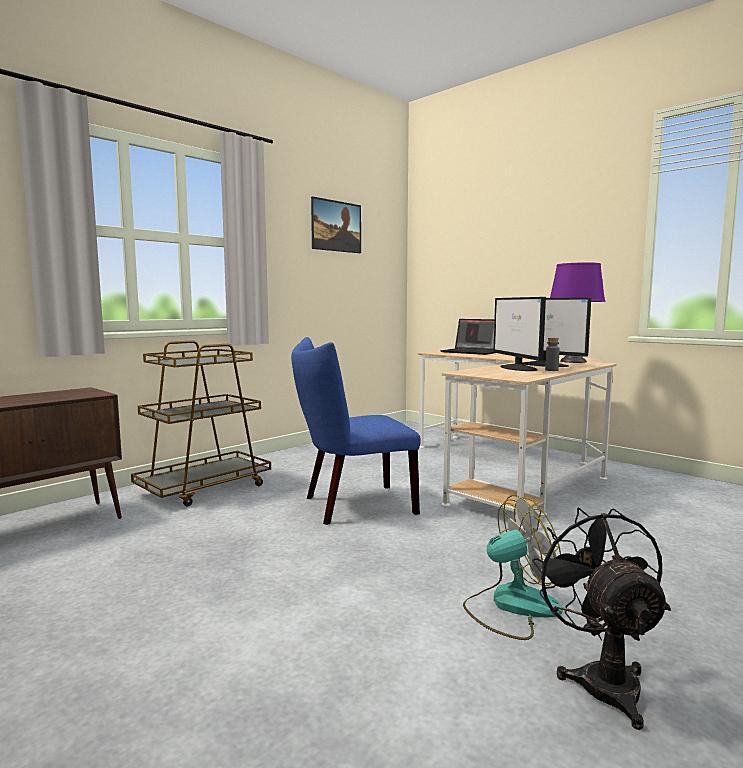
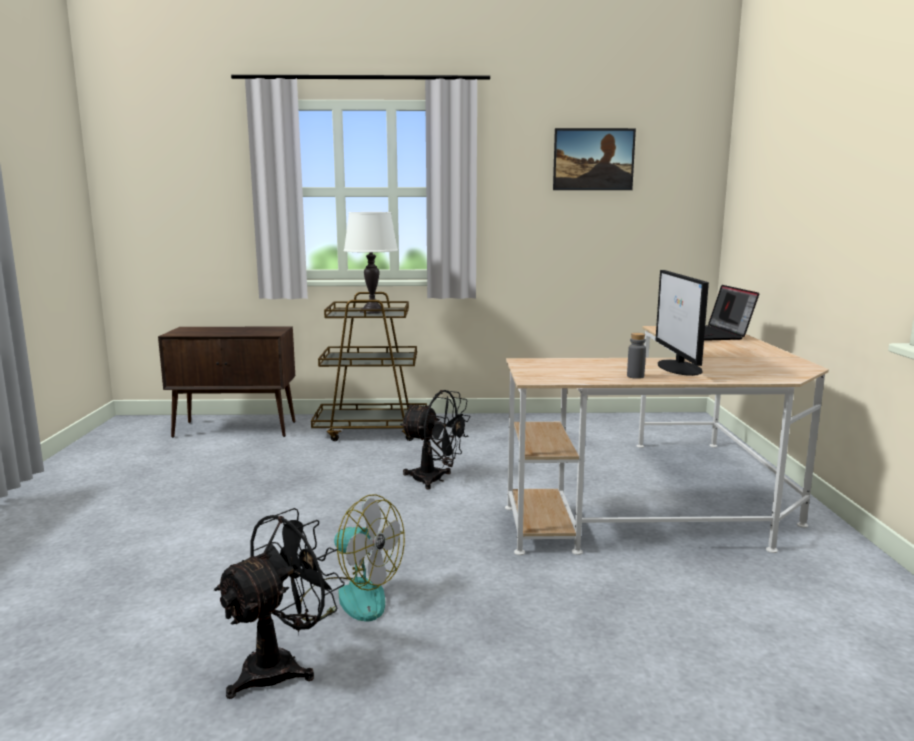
camera: 45 degrees right, 5 degrees up
(200, 359) = (372, 311): none -> white table lamp
(352, 505) = (435, 480): blue chair -> black fan
(518, 368) = (616, 366): monitor -> none
(573, 361) = (753, 369): purple table lamp -> none

